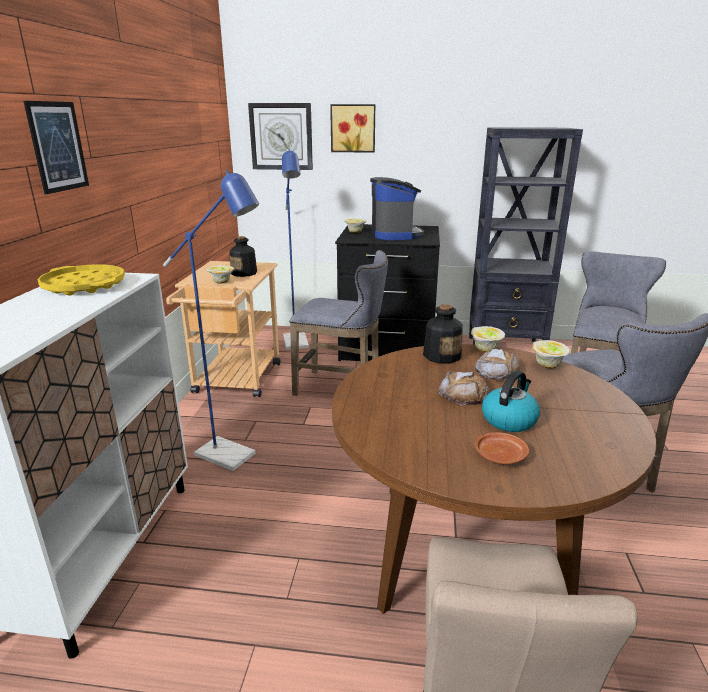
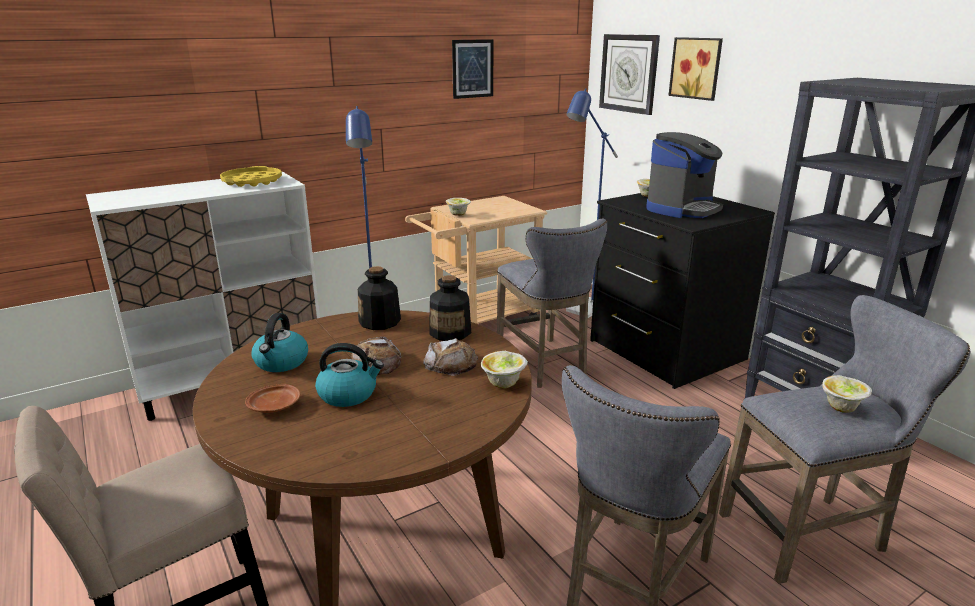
camera: 50 degrees right, 0 degrees up
(58, 146) = (290, 76): picture -> picture (472, 69)
(244, 273) = (496, 212): bottle -> bottle (380, 322)
(412, 432) = (281, 362): none -> kettle
(486, 350) = (497, 346): bowl -> bowl (842, 408)

